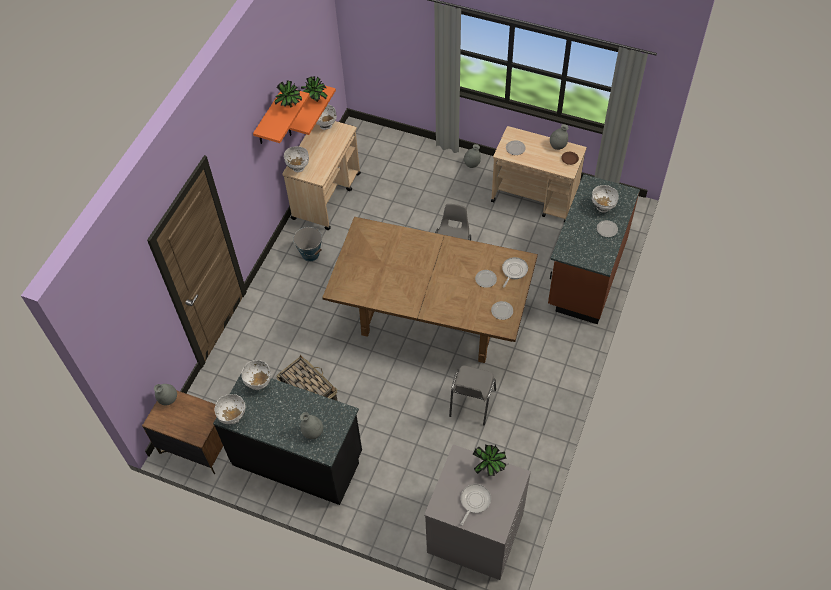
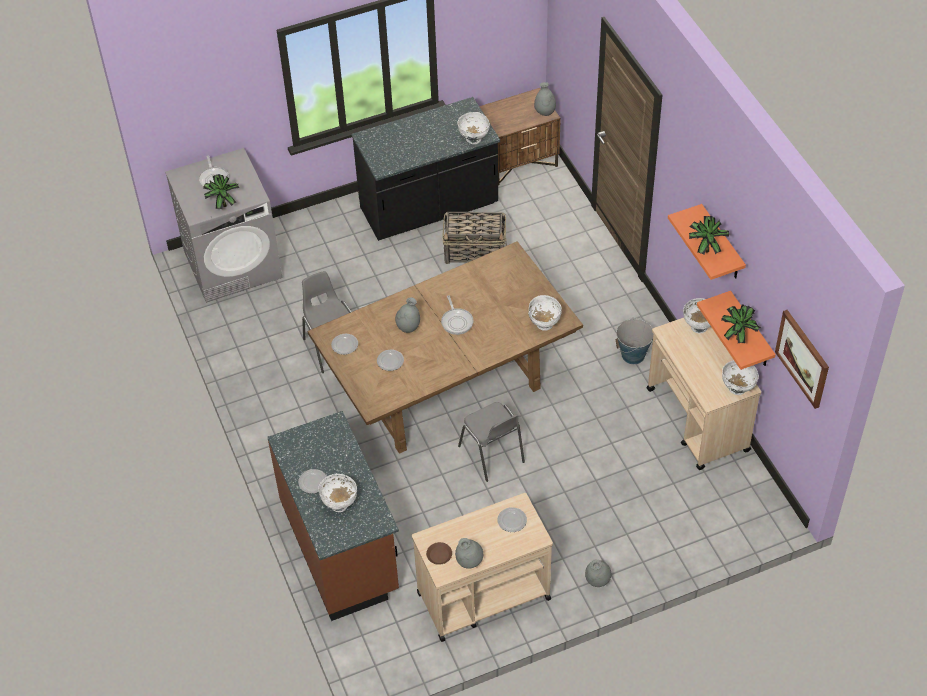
camera: 135 degrees right, 5 degrees down
(233, 417) = (463, 109): white bowl -> white bowl (544, 324)
(313, 432) = (390, 141): grey vase -> grey vase (408, 327)
(319, 40) = (803, 358): none -> picture
(513, 271) = (372, 388): frying pan -> frying pan (456, 321)

